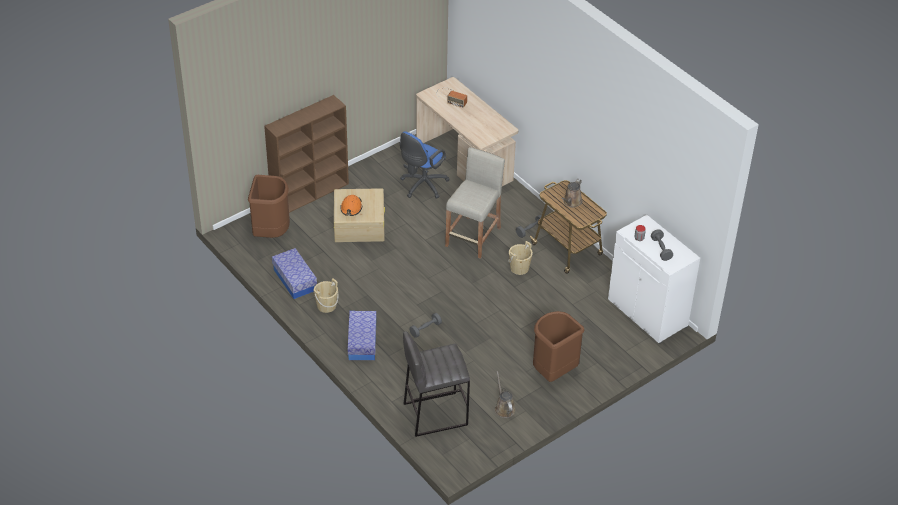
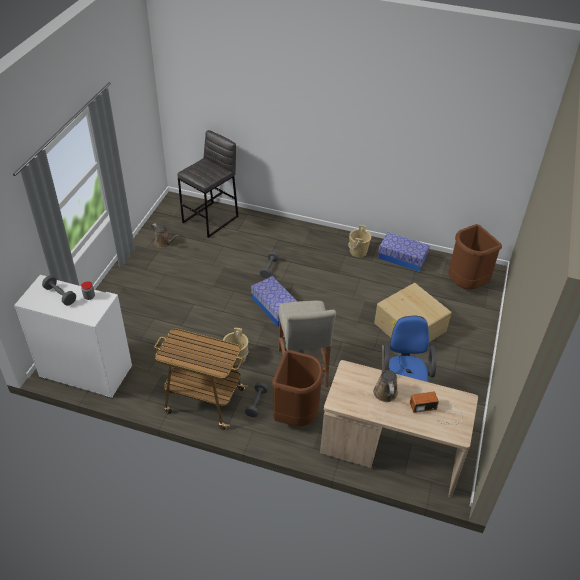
camera: 145 degrees right, 0 degrees up
(310, 193) = (482, 334): brown bookcase -> none
(351, 208) = (415, 300): orange hard hat -> none
(362, 342) = (305, 240): storage box -> storage box (275, 307)
(553, 372) = (143, 283): brown trash can -> brown trash can (296, 416)
(571, 202) = (200, 353): brown watering can -> brown watering can (384, 389)

